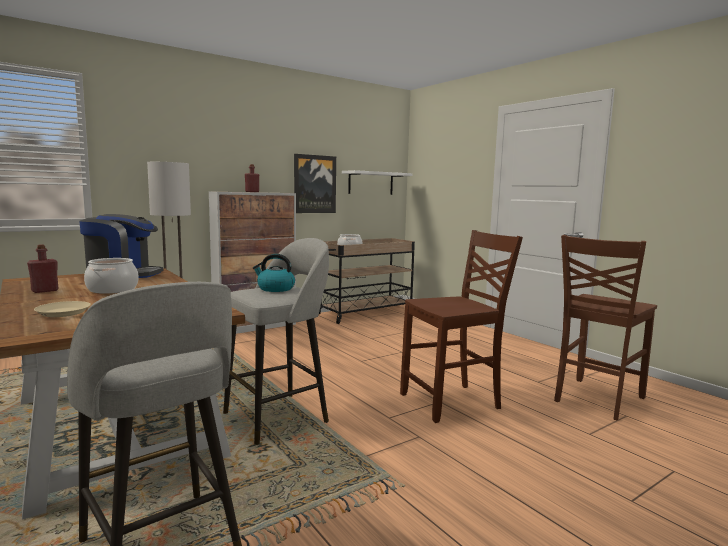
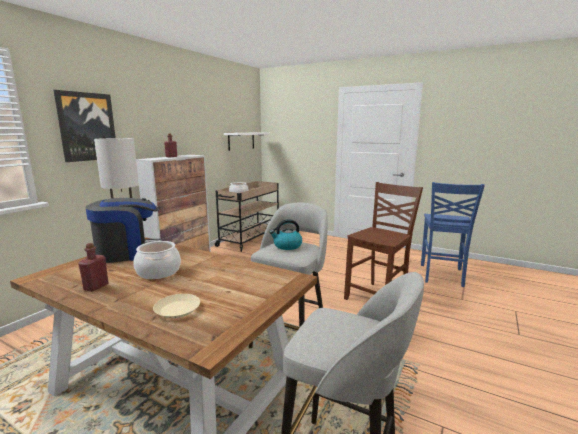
camera: 25 degrees left, 5 degrees up
(314, 184) = (207, 145): picture -> picture (87, 127)
(596, 399) = (442, 276): brown chair -> blue chair

